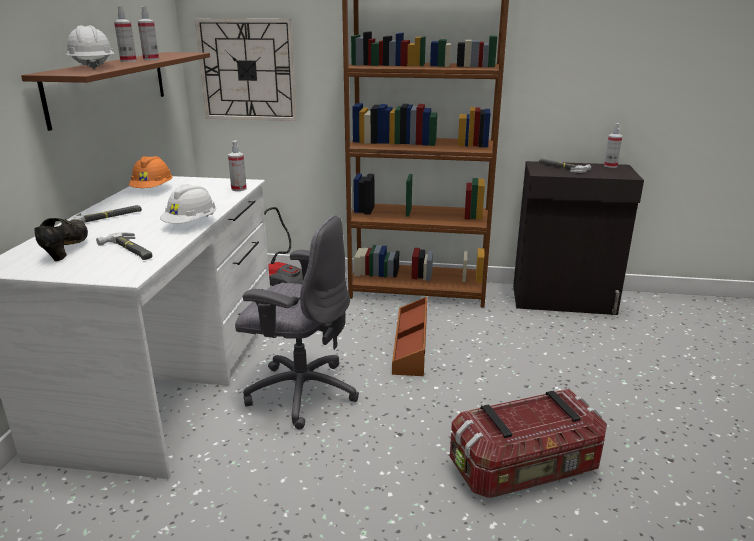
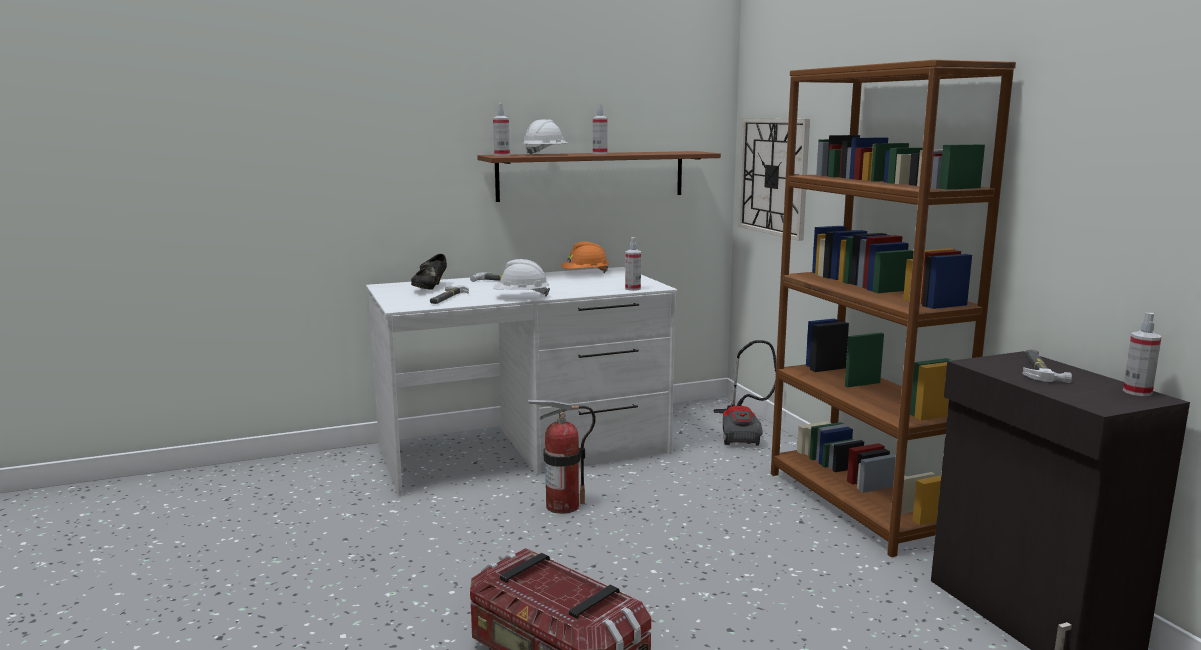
camera: 60 degrees right, 10 degrees down
(66, 250) = (429, 288): black shoe -> black shoe turned 135 degrees clockwise
(151, 59) = (624, 153): spray bottle -> spray bottle (501, 155)
(300, 392) = (562, 506): grey office chair -> fire extinguisher
(412, 345) = (722, 535): brown storage box -> none

